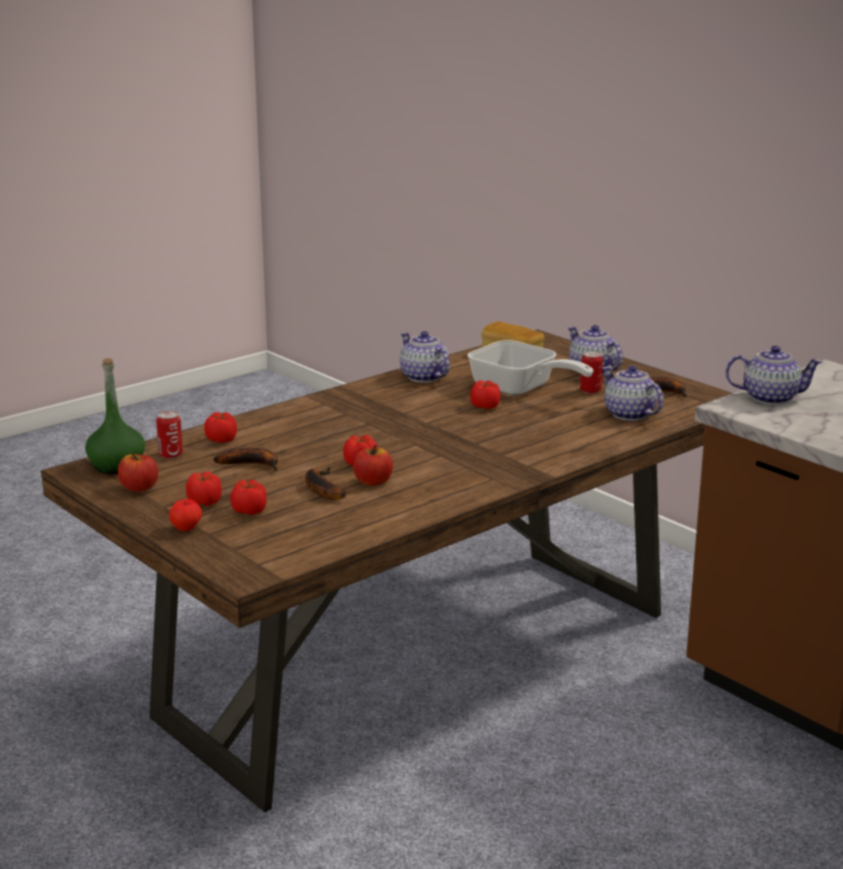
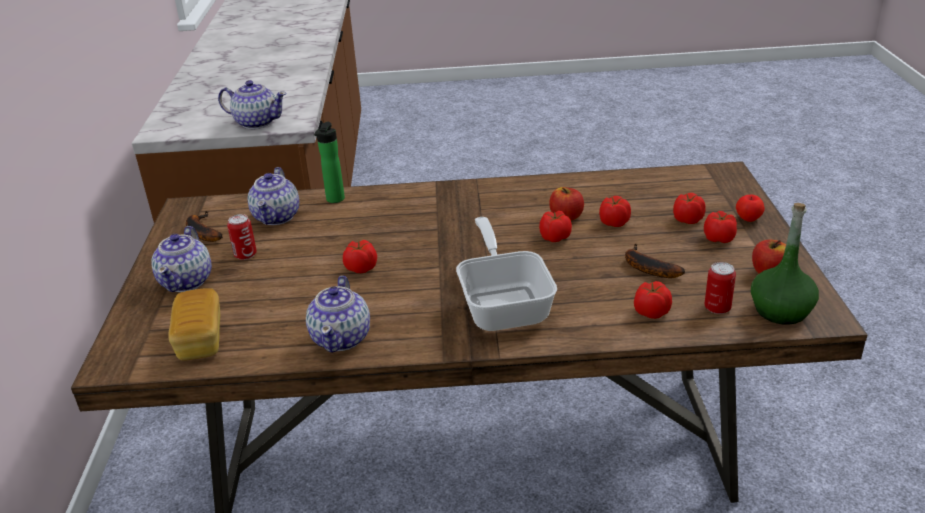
camera: 140 degrees left, 10 degrees up
(321, 489) = (613, 223): banana -> tomato
(519, 389) = (293, 280): frying pan -> frying pan (504, 304)
(612, 437) = (334, 200): none -> bottle
(770, 398) = (256, 122): teapot -> teapot turned 150 degrees clockwise

